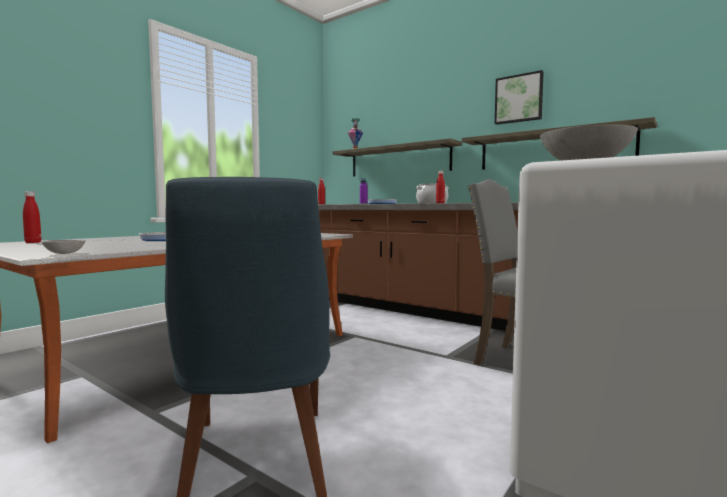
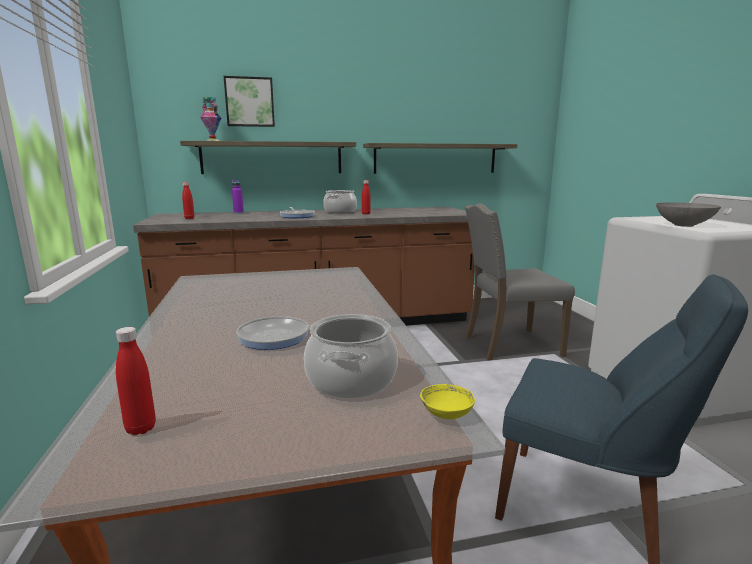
camera: 50 degrees left, 10 degrees up
(64, 253) = (446, 413): grey bowl -> yellow bowl
(106, 246) = (352, 380): none -> cooking pot
(519, 99) = (406, 107): picture -> picture (249, 102)

